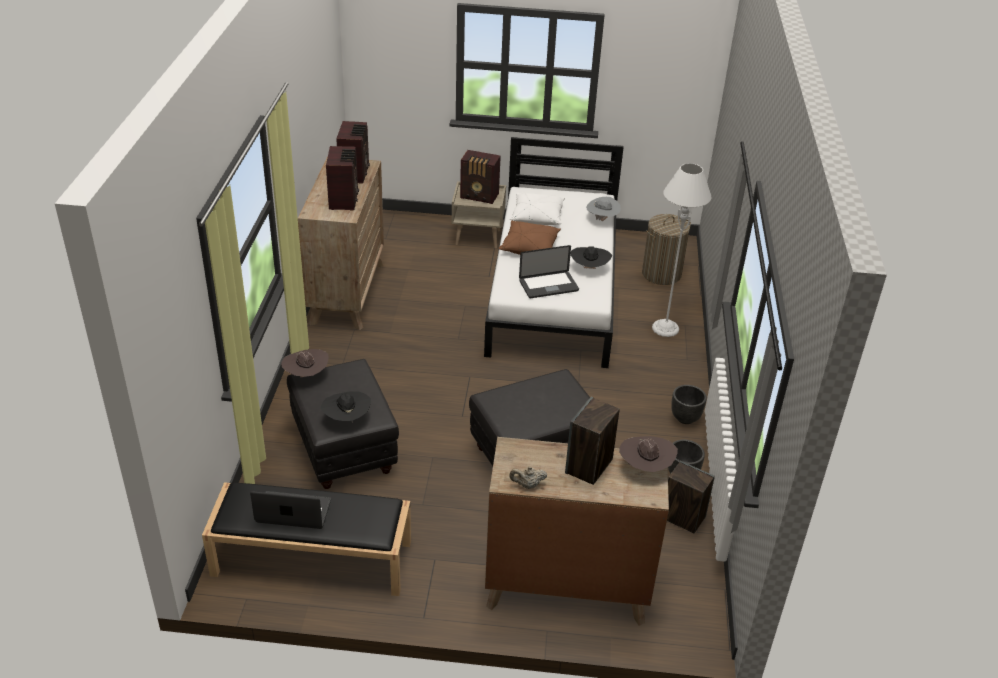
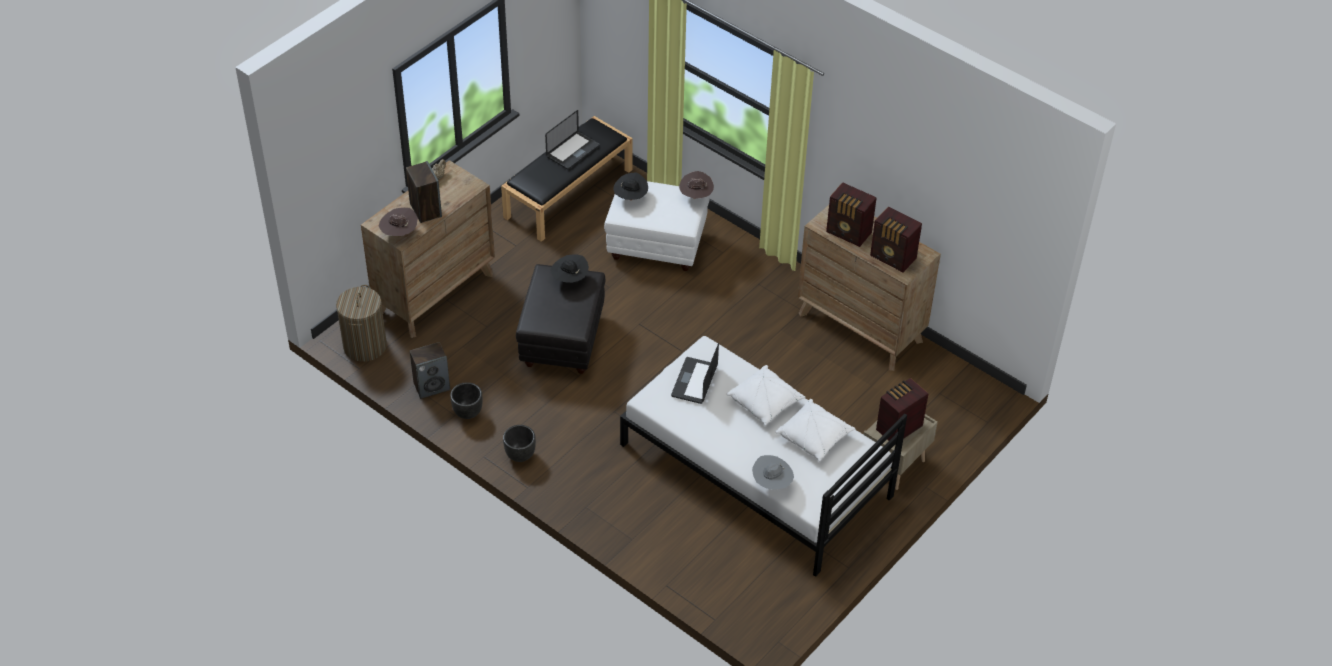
camera: 125 degrees right, 10 degrees up
(345, 450) = (656, 246): black ottoman -> white ottoman
(529, 247) = (765, 402): brown pillow -> white pillow
(589, 269) = (698, 424): black hat -> black hat (569, 279)
(661, 274) = (723, 577): laundry basket -> laundry basket (365, 346)
(665, 328) = (639, 521): grey floor lamp -> none

